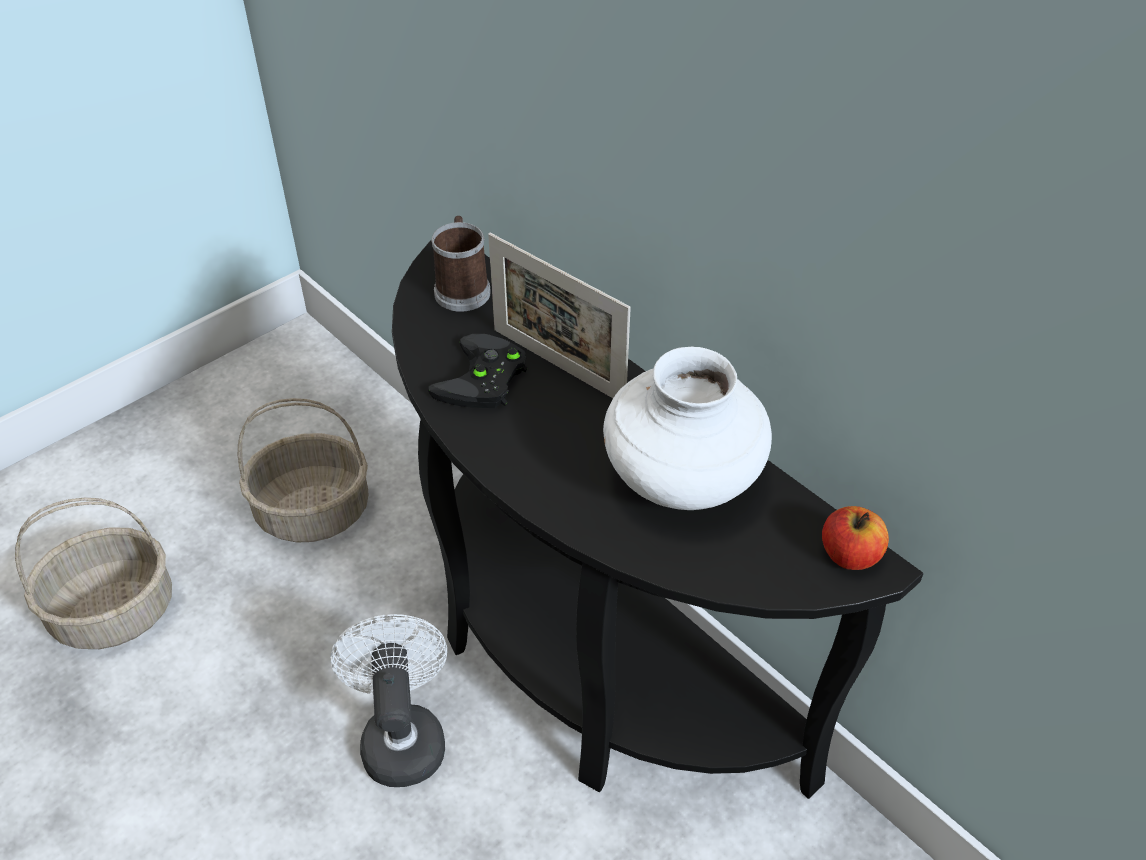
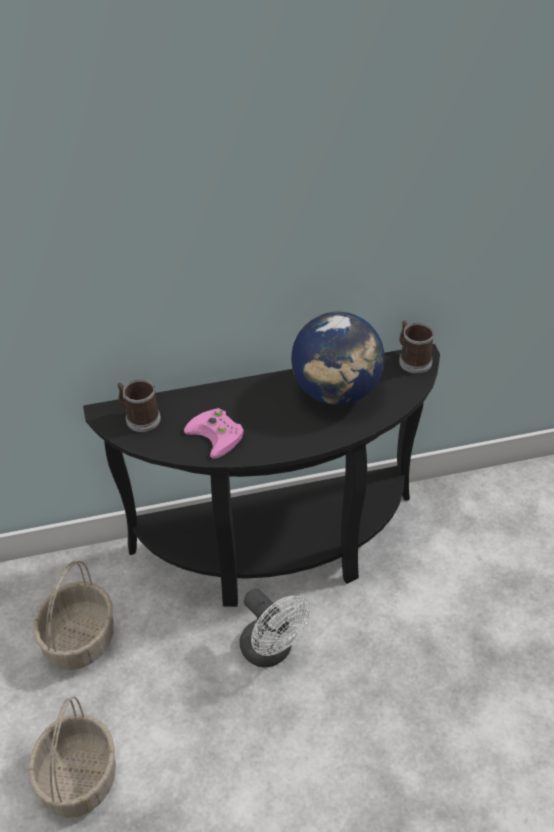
camera: 60 degrees left, 0 degrees up
(402, 735) = (272, 651): white fan -> white fan turned 150 degrees counterclockwise
(483, 381) = (218, 435): black game controller -> pink game controller
(558, 365) = (229, 403): picture frame -> none
(683, 481) = (337, 391): white vase -> globe
(850, 555) = (413, 359): apple -> mug

